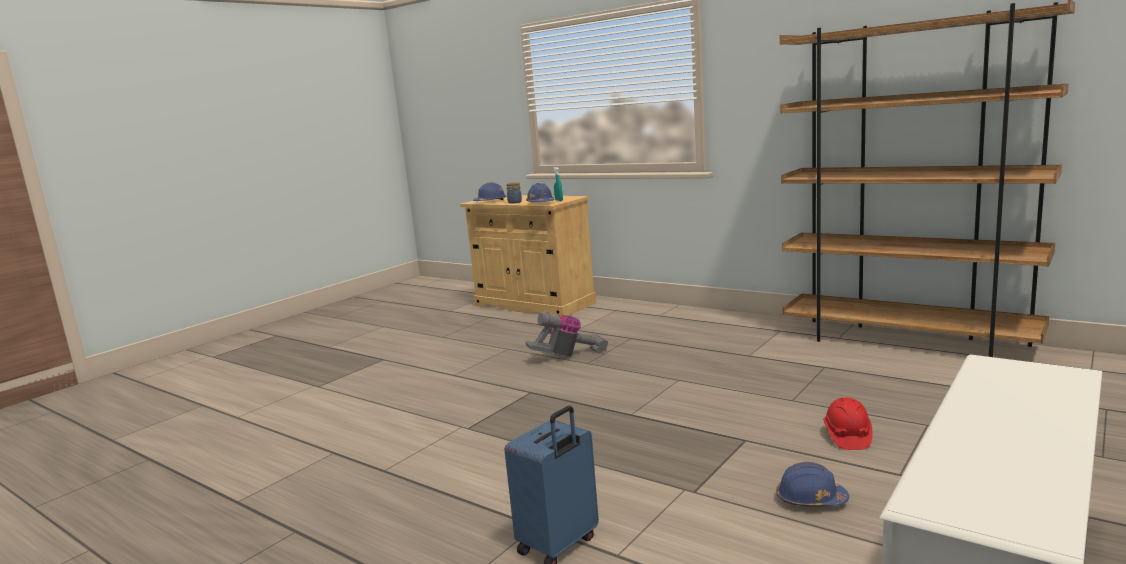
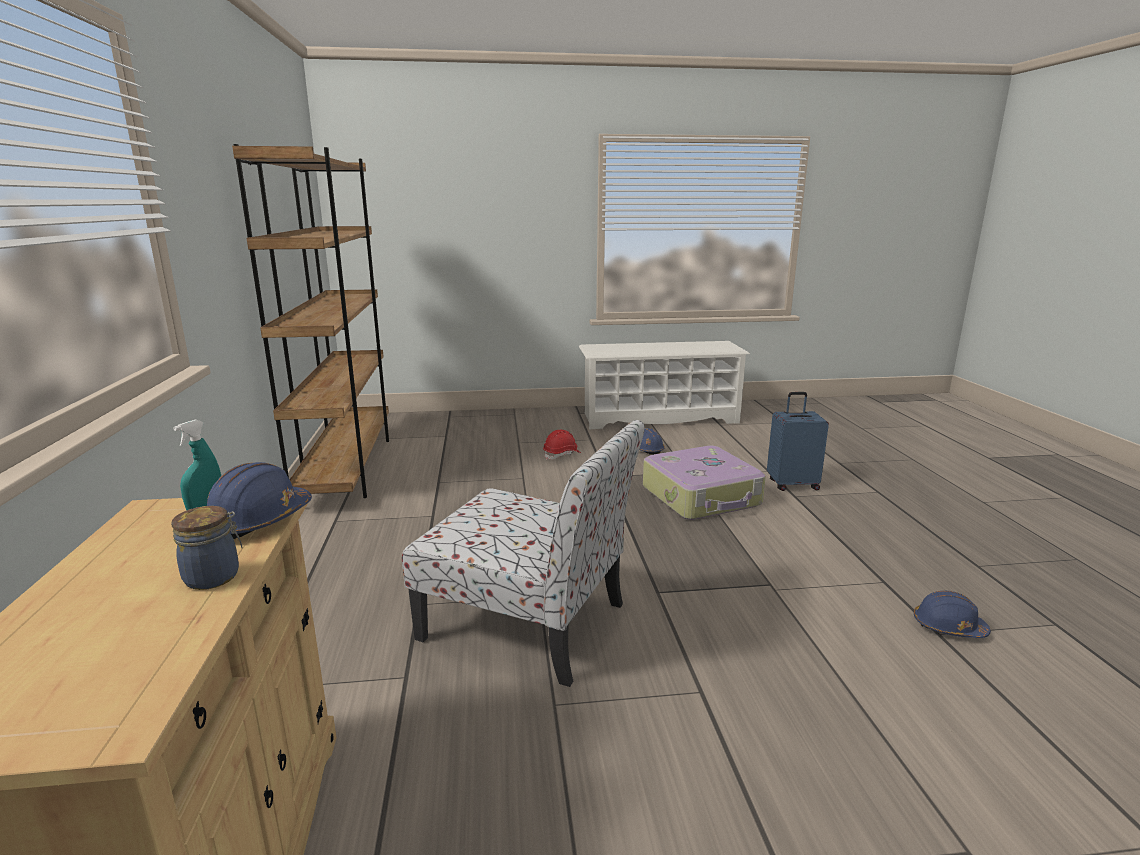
camera: 135 degrees left, 5 degrees up
(490, 202) = (154, 654): blue hard hat -> blue hard hat (948, 627)
(569, 356) = (528, 622): vacuum cleaner -> chair
(621, 469) = (702, 496): none -> suitcase

